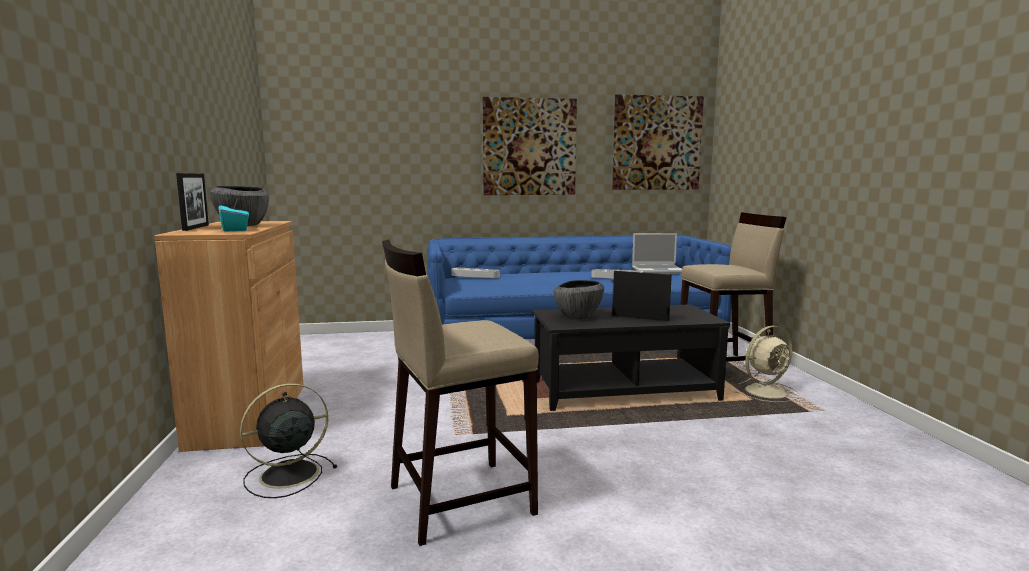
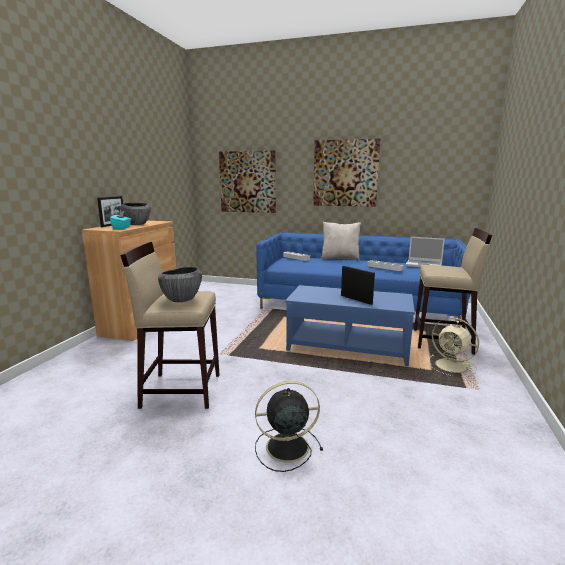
camera: 25 degrees right, 5 degrees up
(286, 475) = (124, 357): black fan -> black fan (285, 447)
(538, 271) = (340, 258): none -> beige pillow
(577, 316) = (317, 293): bowl -> bowl (181, 299)
(624, 390) = (348, 346): black coffee table -> blue coffee table
(657, 143) = (443, 169): picture -> picture (247, 182)
(767, 391) = (452, 366): beige fan -> beige fan turned 45 degrees clockwise

